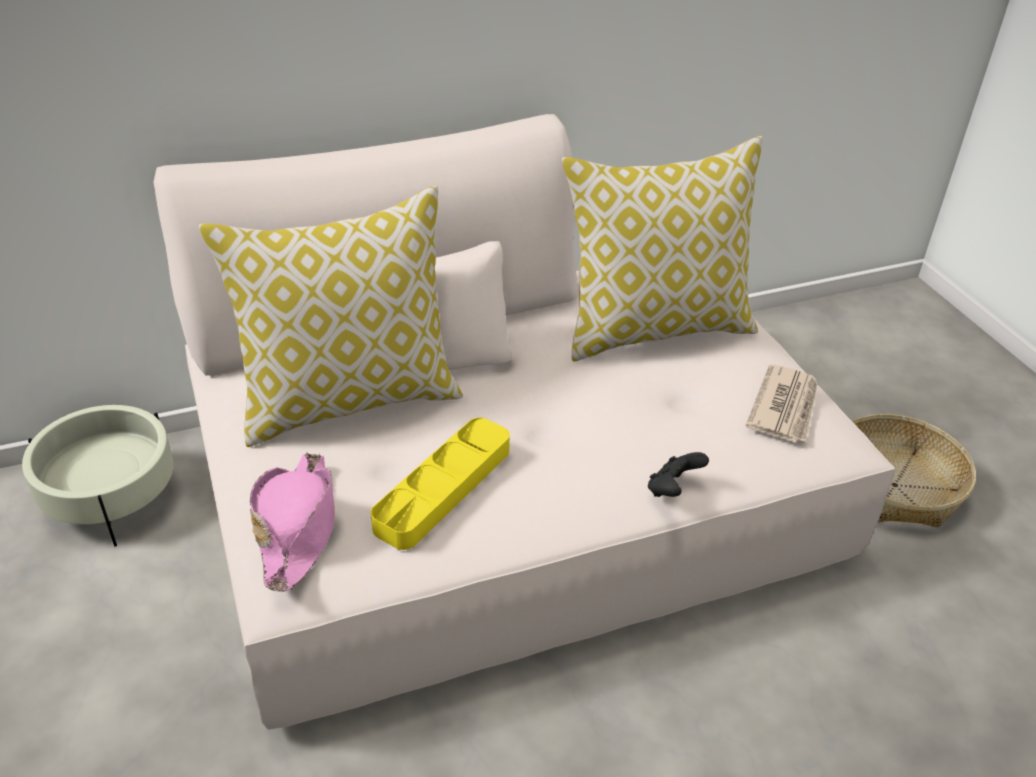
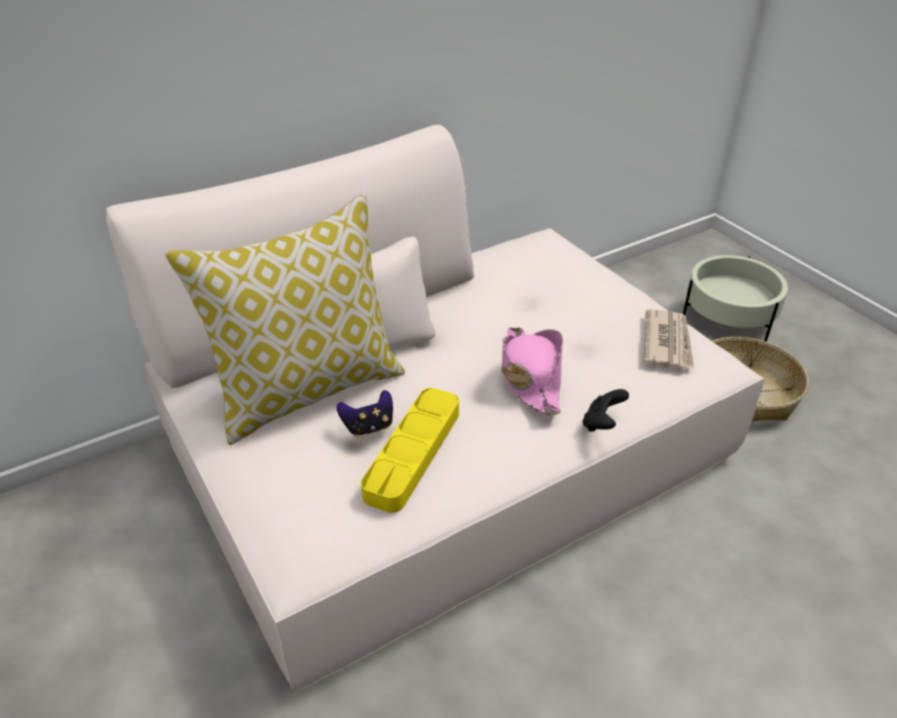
camera: 10 degrees left, 0 degrees up
(111, 497) = (95, 509): beige planter -> beige planter (728, 317)
(298, 527) = (296, 508): pink hat -> pink hat (530, 376)
(404, 451) = (368, 427): none -> game controller
(655, 328) = (545, 293): pillow -> none

